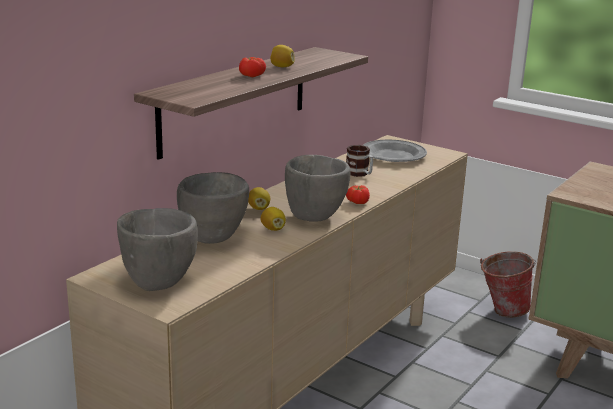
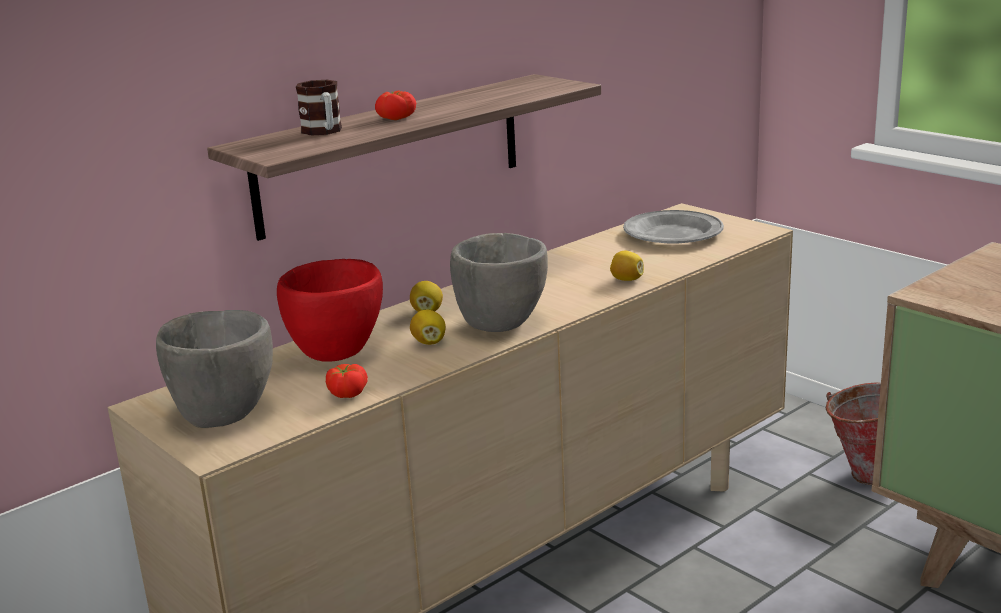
camera: 15 degrees right, 0 degrees up
(213, 238) = (337, 354): grey bowl -> red bowl
(282, 67) = (453, 104): lemon -> lemon (627, 280)
(357, 202) = (576, 304): tomato -> tomato (346, 393)
(360, 174) = (606, 262): mug -> mug (324, 132)

